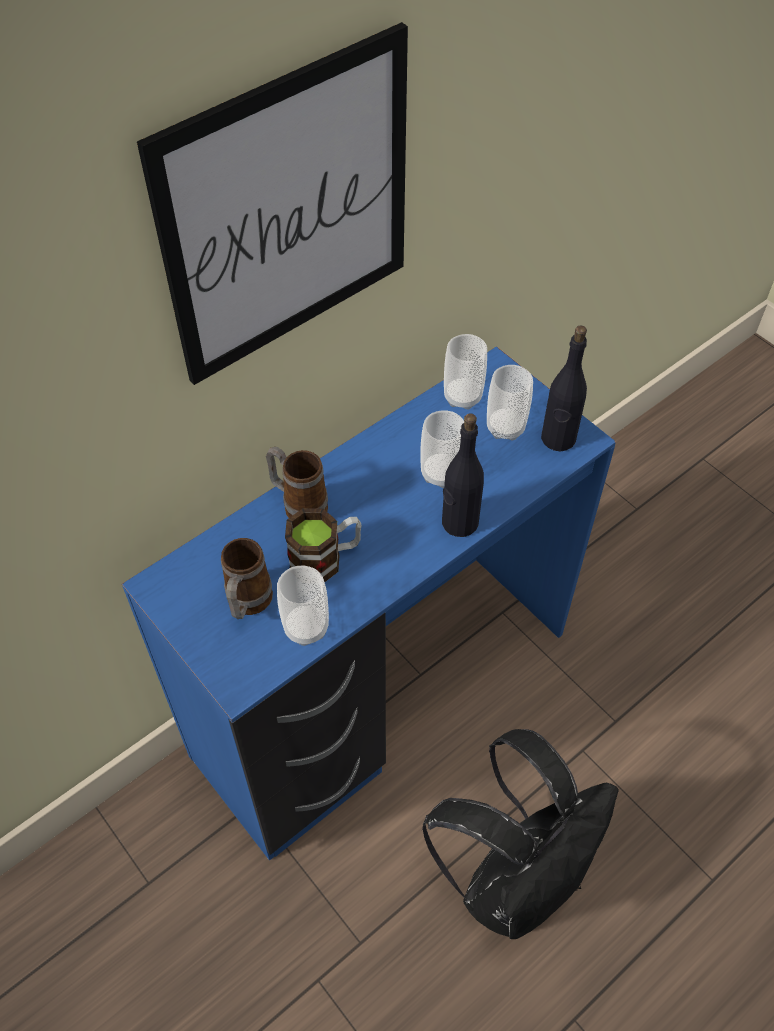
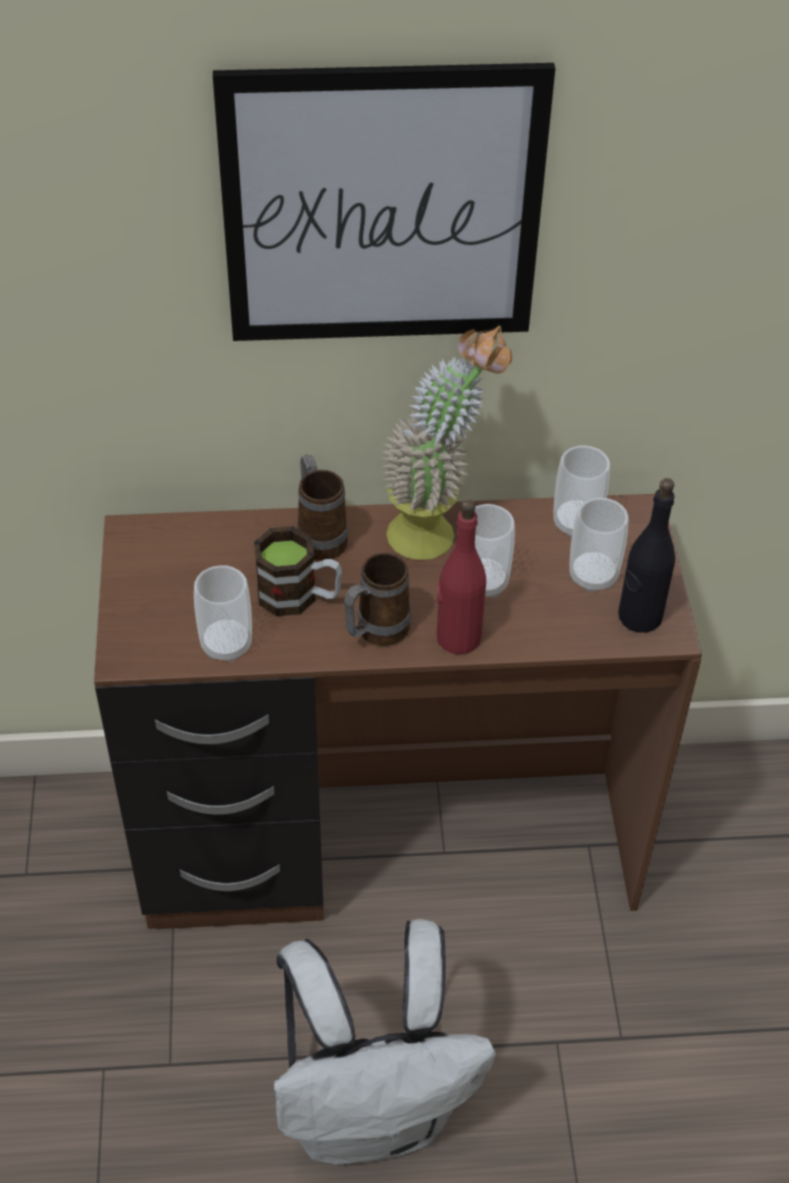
camera: 35 degrees right, 5 degrees down
(247, 605) = (193, 595): mug -> mug (375, 633)
(376, 453) = (437, 529): none -> potted plant
(385, 695) = (389, 850): blue desk -> brown desk
(459, 522) = (458, 637): black bottle -> red bottle
(513, 876) = (373, 1112): black backpack -> white backpack

